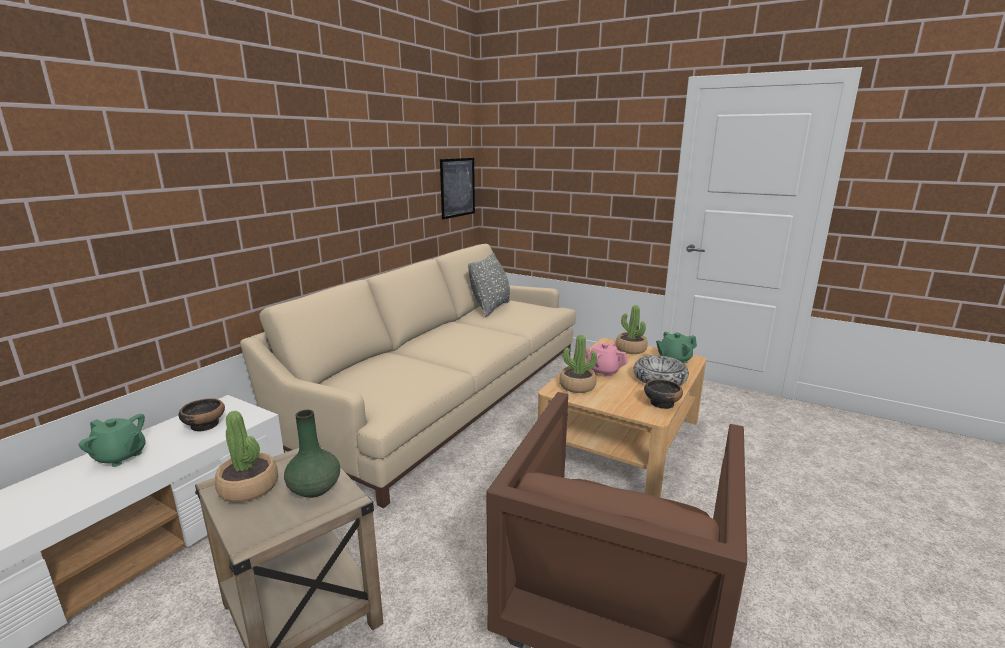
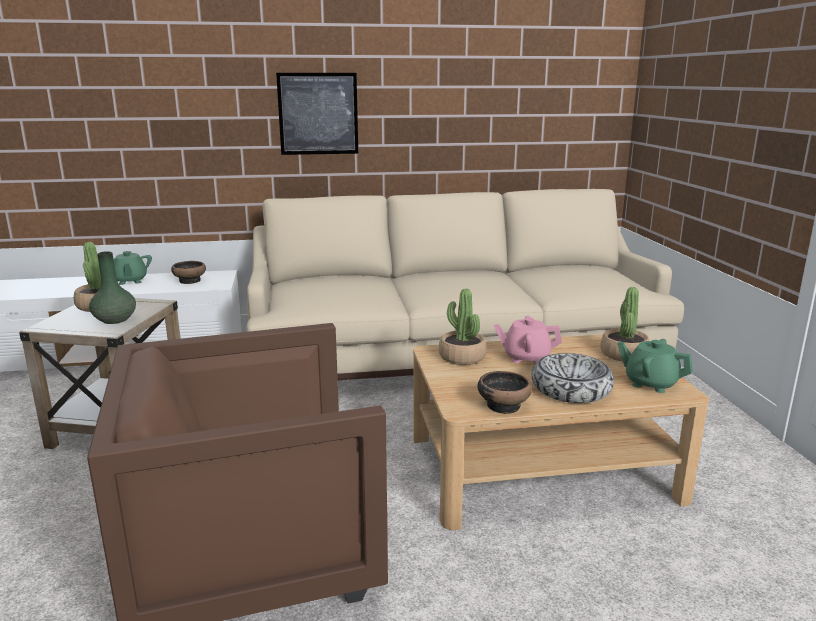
camera: 50 degrees right, 0 degrees up
(457, 187) = (585, 111): picture -> picture (318, 114)
(491, 308) = (562, 269): grey pillow -> none
(603, 371) = (526, 358): pink teapot -> pink teapot turned 75 degrees counterclockwise

